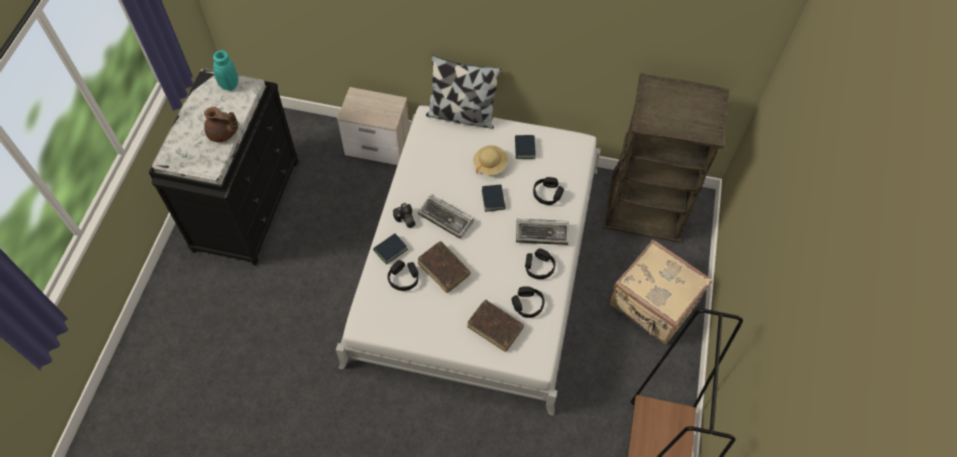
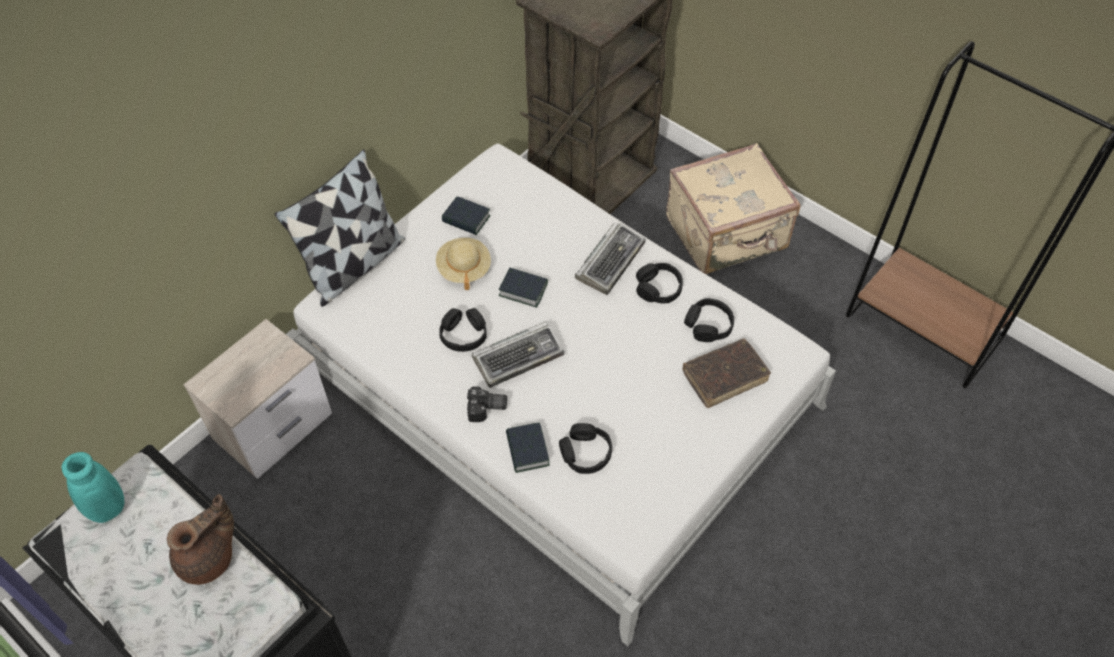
camera: 60 degrees left, 5 degrees down
(443, 269) = (601, 396): brown book -> none
(547, 194) = (554, 228): black headphones -> black headphones (463, 335)

